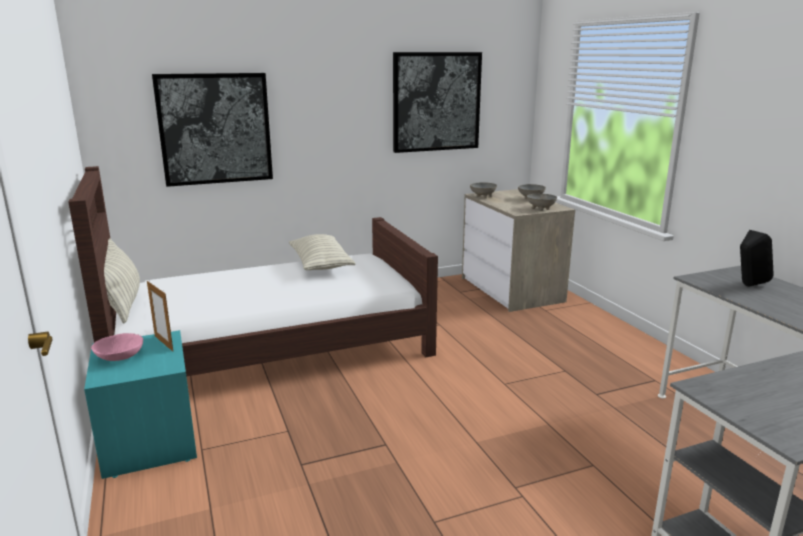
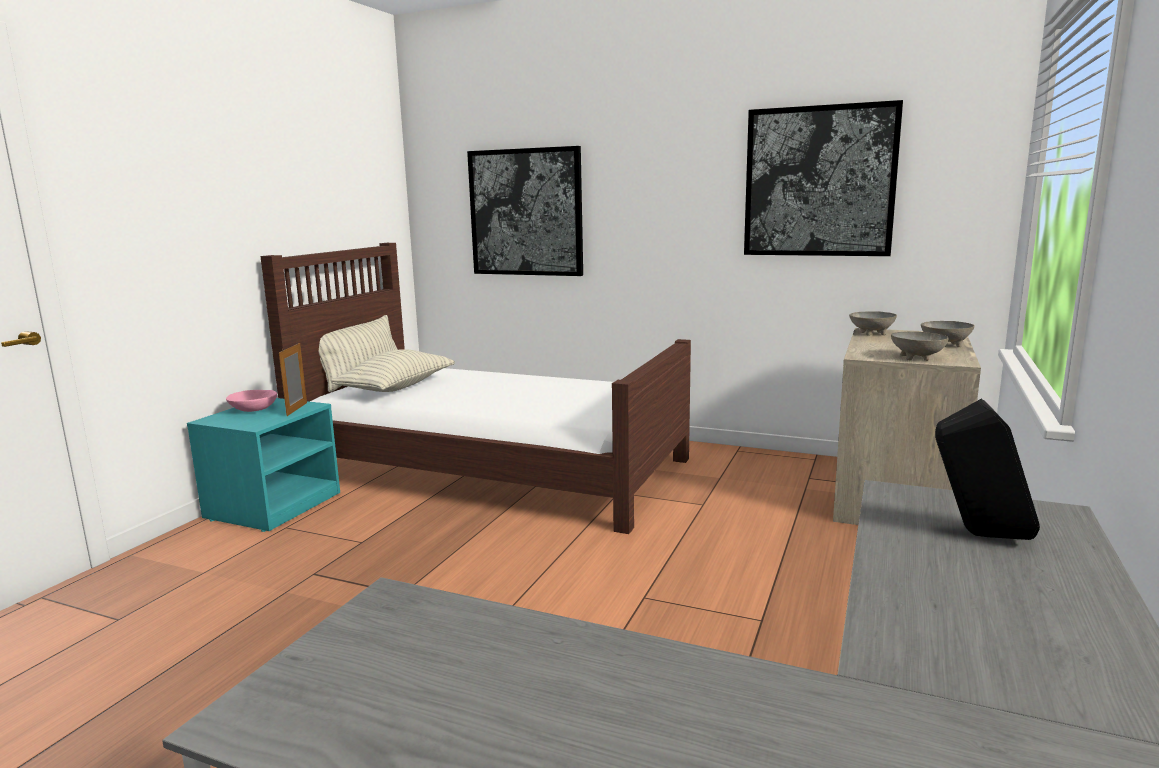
camera: 45 degrees right, 5 degrees down
(321, 265) = (578, 384): pillow -> pillow (397, 388)

